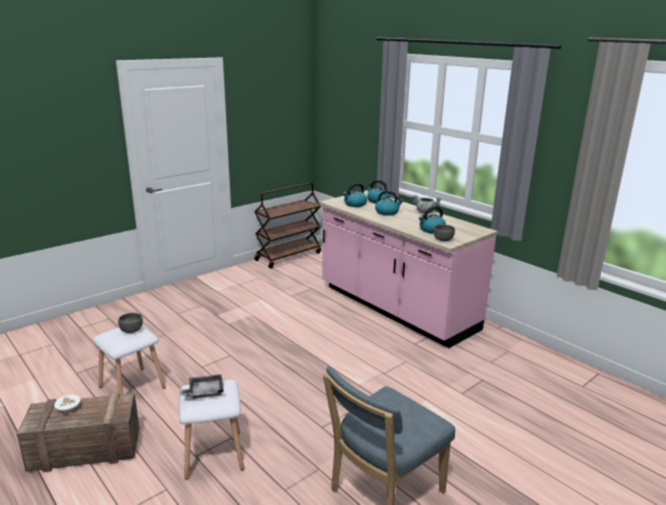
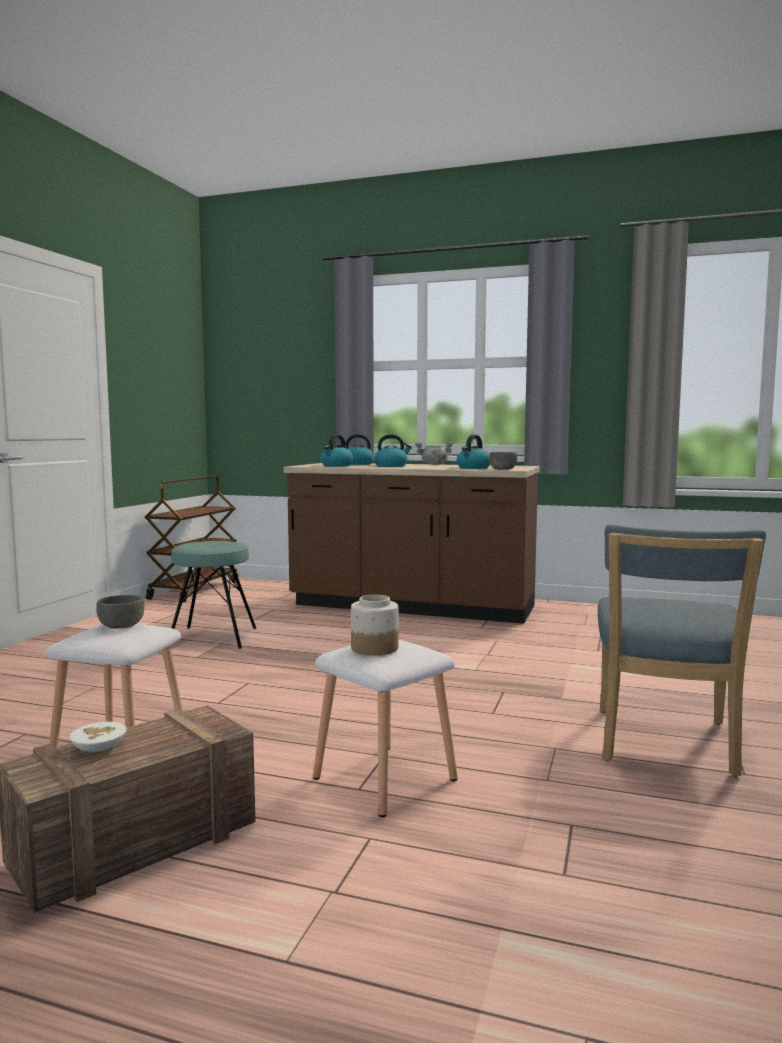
camera: 30 degrees left, 15 degrees down
(204, 392) = (374, 648): grey tray -> jar
(252, 308) = (212, 637): none -> turquoise stool
(396, 308) = (412, 607): pink counter -> brown counter

